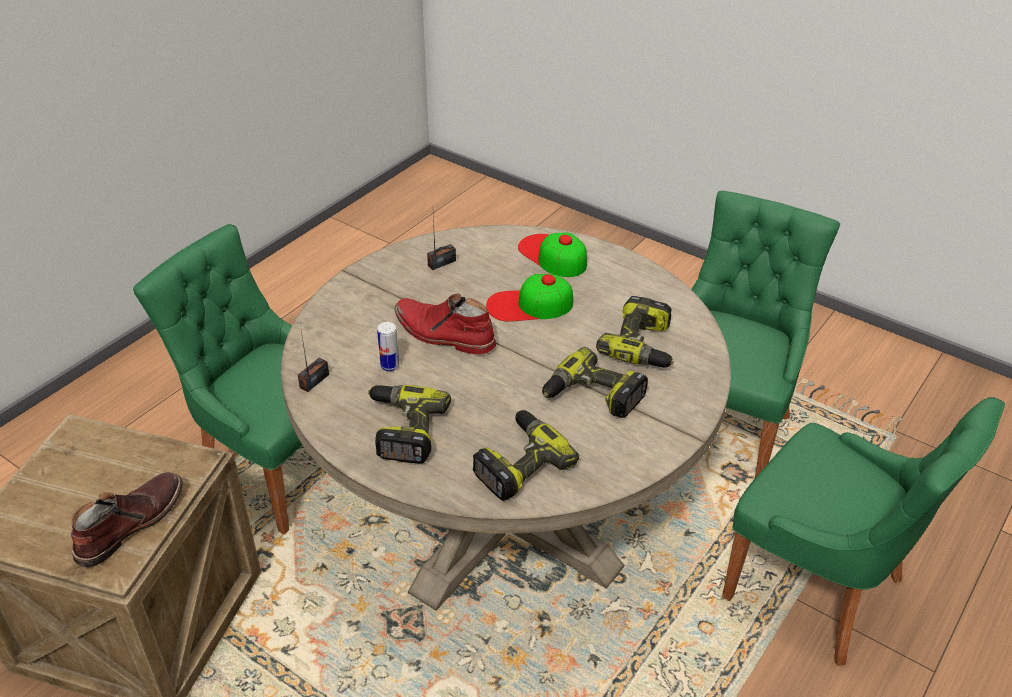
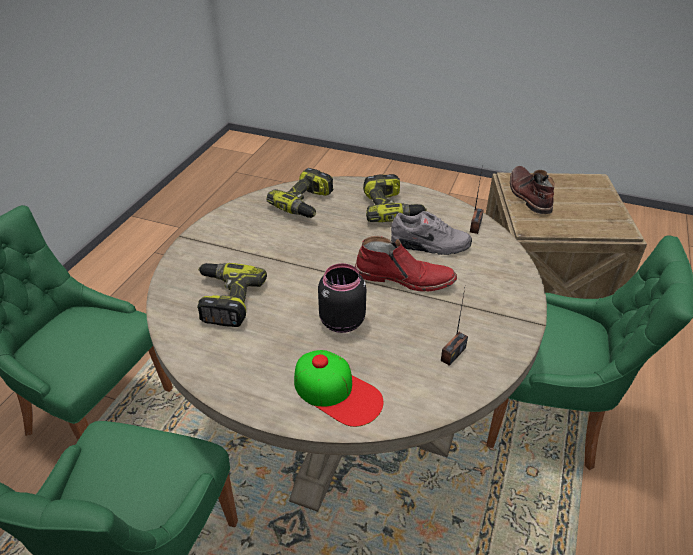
camera: 165 degrees right, 0 degrees up
(130, 524) = (528, 195): brown boot -> brown boot turned 150 degrees clockwise
(390, 366) = (430, 245): can -> grey shoe
(529, 305) = (340, 321): cap -> black jar
(592, 396) = (264, 250): power drill -> none

